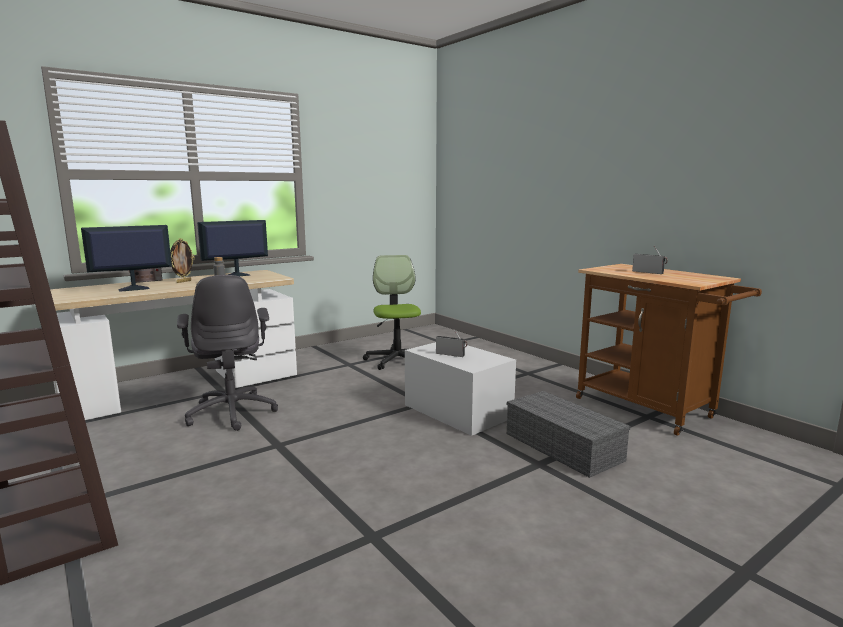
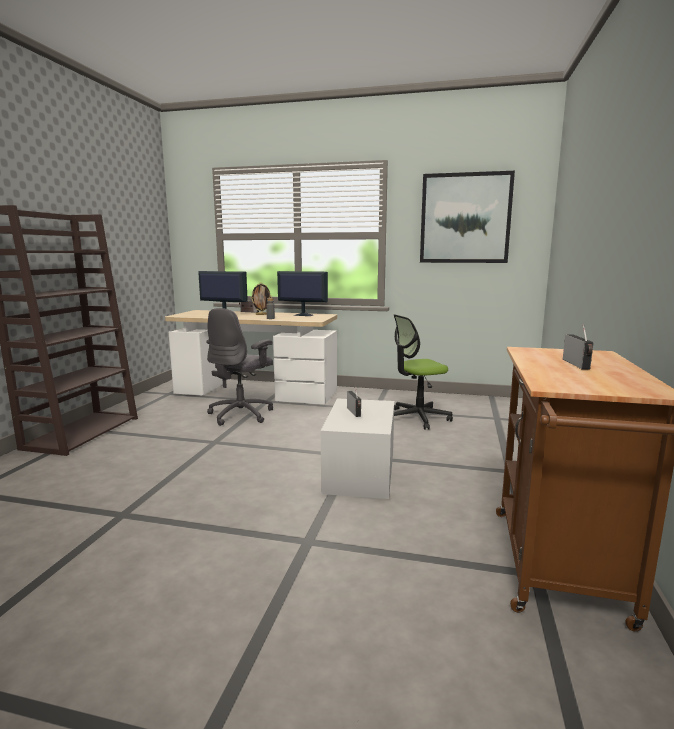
camera: 50 degrees right, 0 degrees up
(373, 162) = (465, 218): none -> picture
(397, 360) = (417, 418): office chair -> office chair turned 150 degrees counterclockwise
(565, 447) = (364, 544): grey storage box -> none

